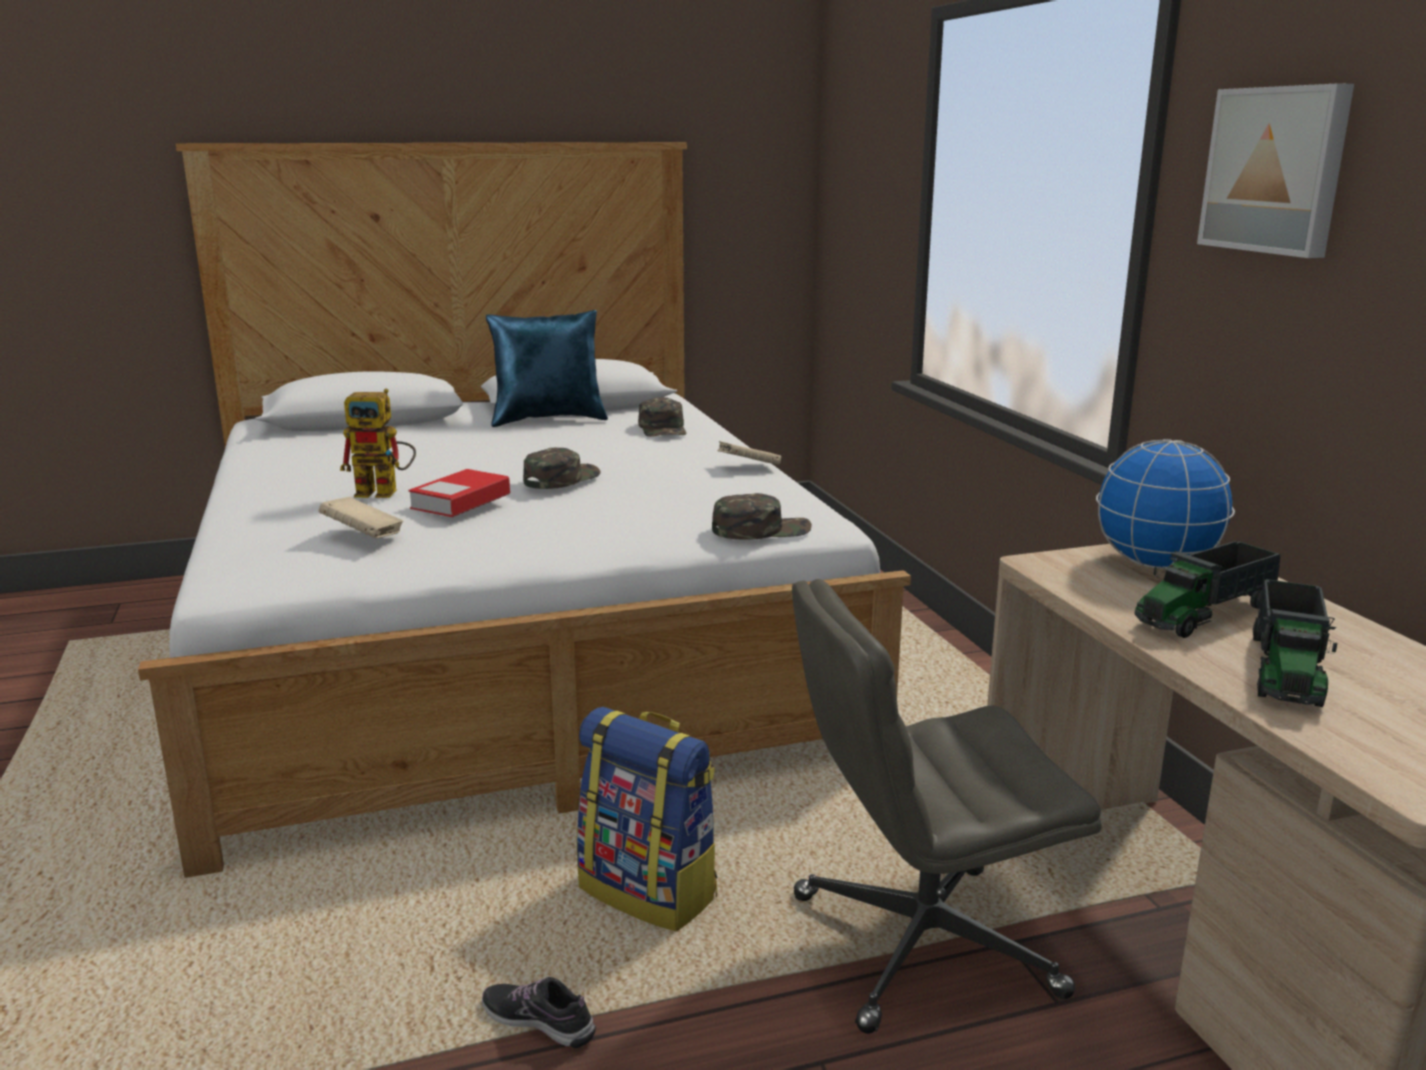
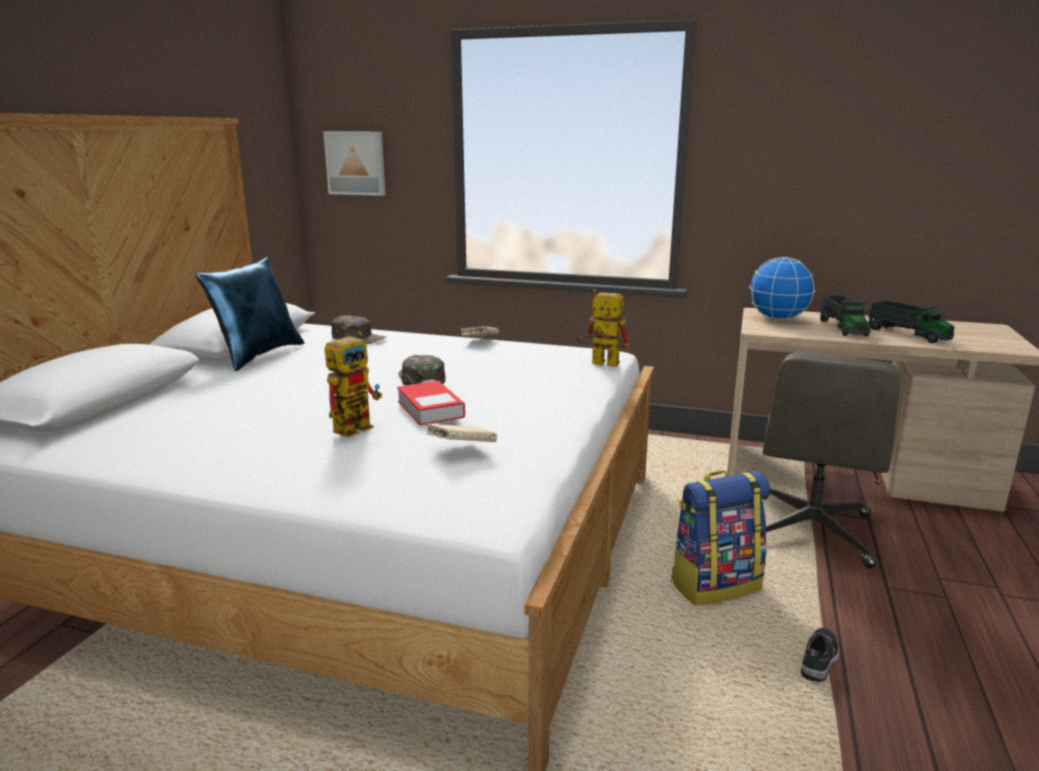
camera: 55 degrees left, 0 degrees up
(539, 1022) = (819, 660): shoe -> shoe turned 150 degrees clockwise
(761, 530) = (598, 363): green cap -> toy robot
(1277, 170) = (777, 127): picture -> picture (356, 163)

